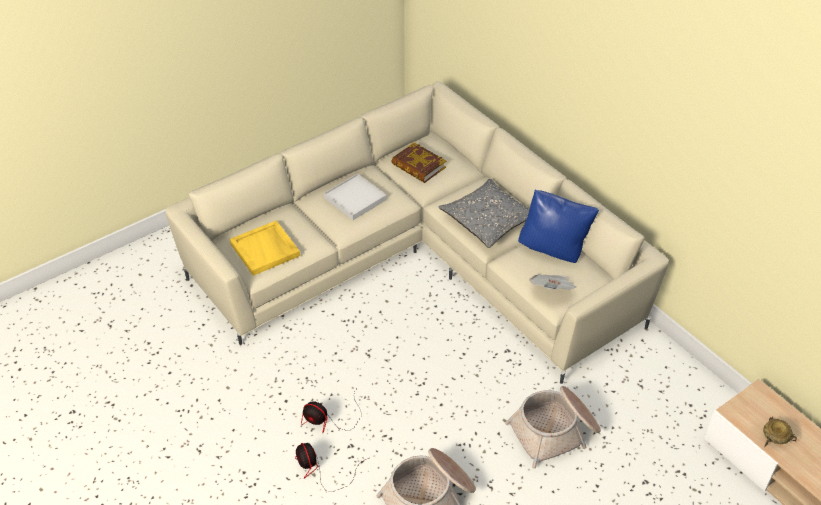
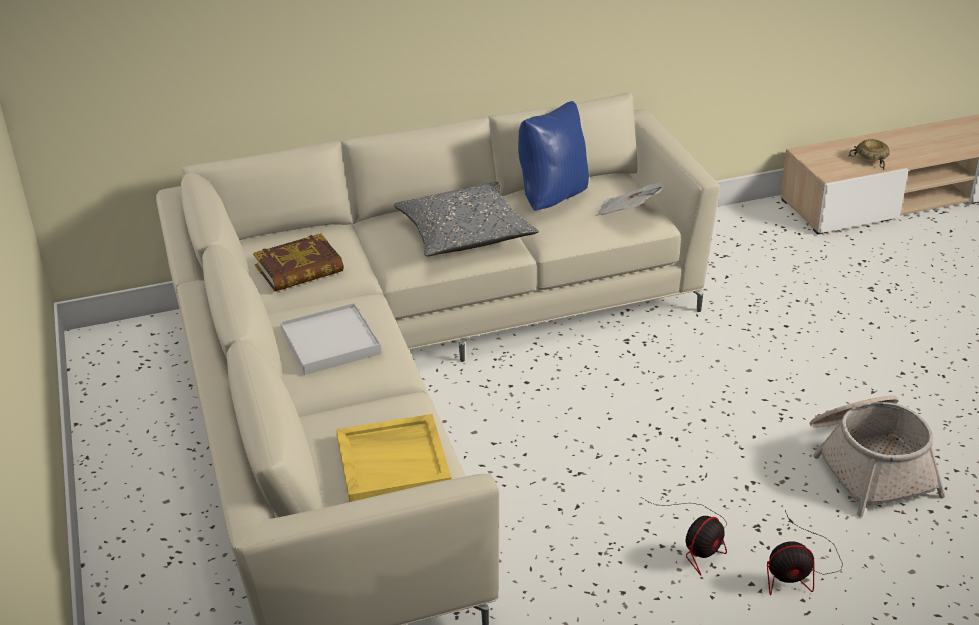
camera: 70 degrees left, 10 degrees down
(555, 432) = (780, 334): basket -> none

